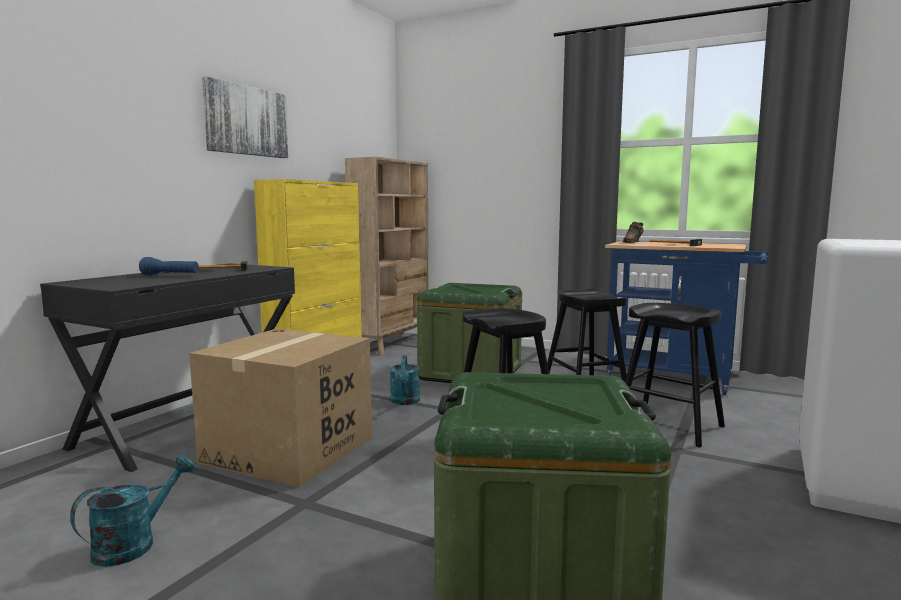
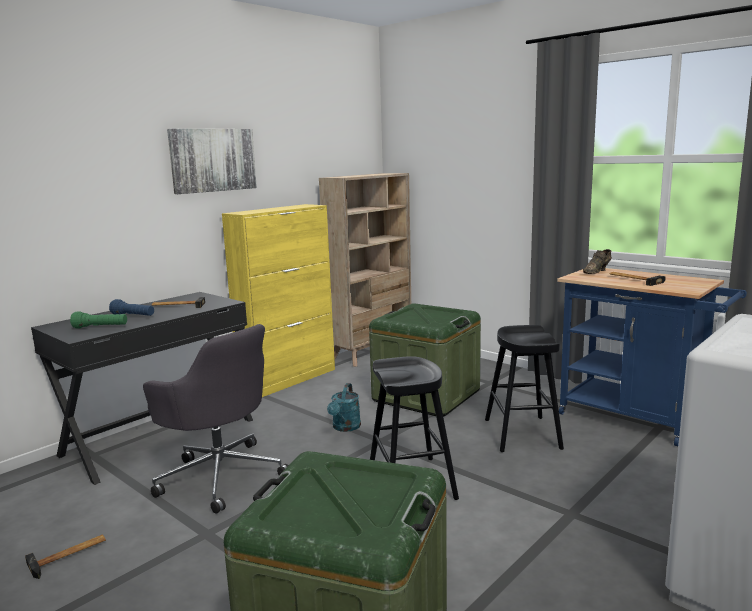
camera: 15 degrees right, 5 degrees up
(134, 544) = (69, 556): turquoise watering can -> hammer
(138, 281) = (100, 327): none -> green flashlight
(289, 450) = (220, 475): cardboard box -> grey office chair
(668, 426) = (585, 482): black stool -> none

